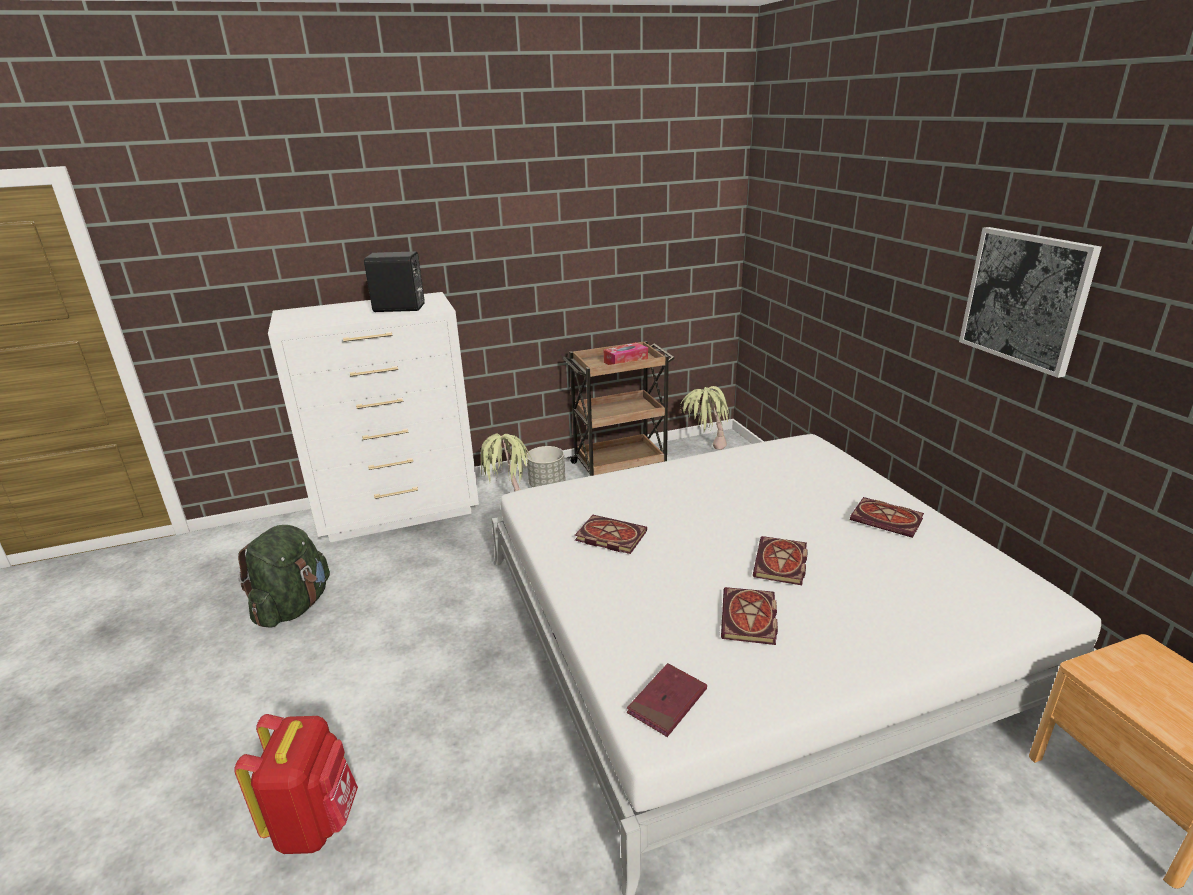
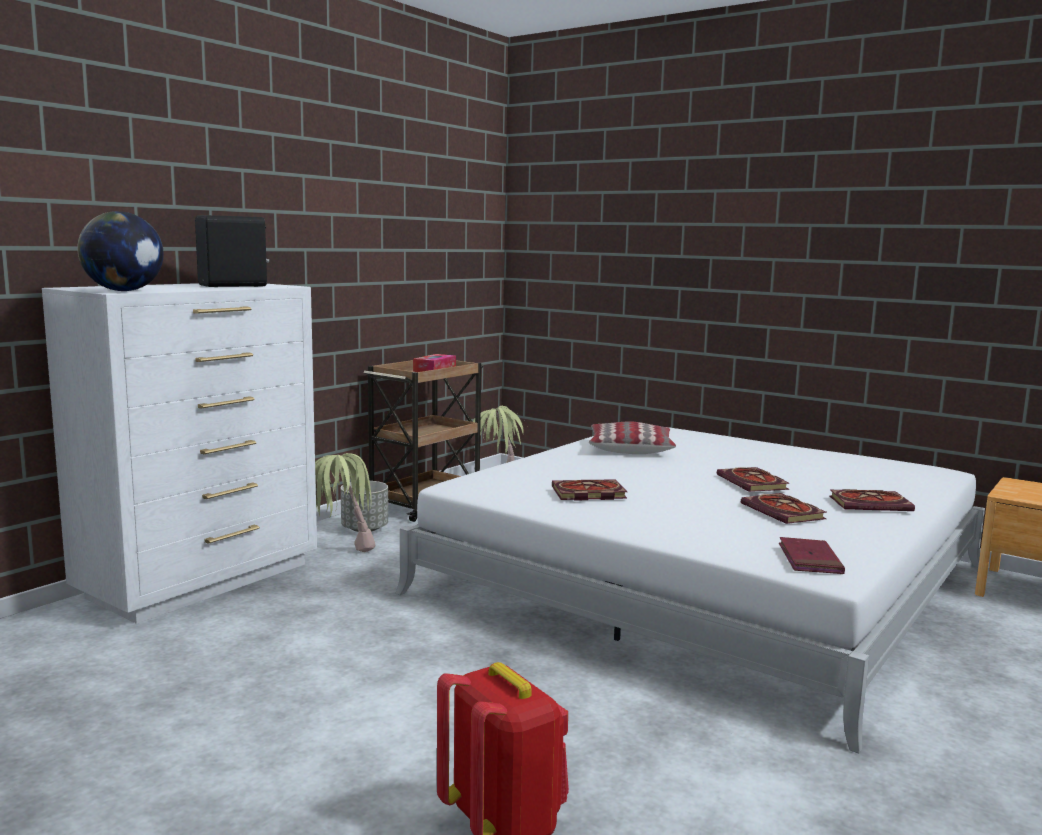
camera: 35 degrees left, 15 degrees down
(294, 606) = (176, 685): green backpack -> none
(296, 324) = (124, 291): none -> globe
(741, 476) = (630, 448): none -> pillow
(888, 520) = (783, 452): book -> book (871, 504)
(1025, 299) = (848, 247): picture -> none

